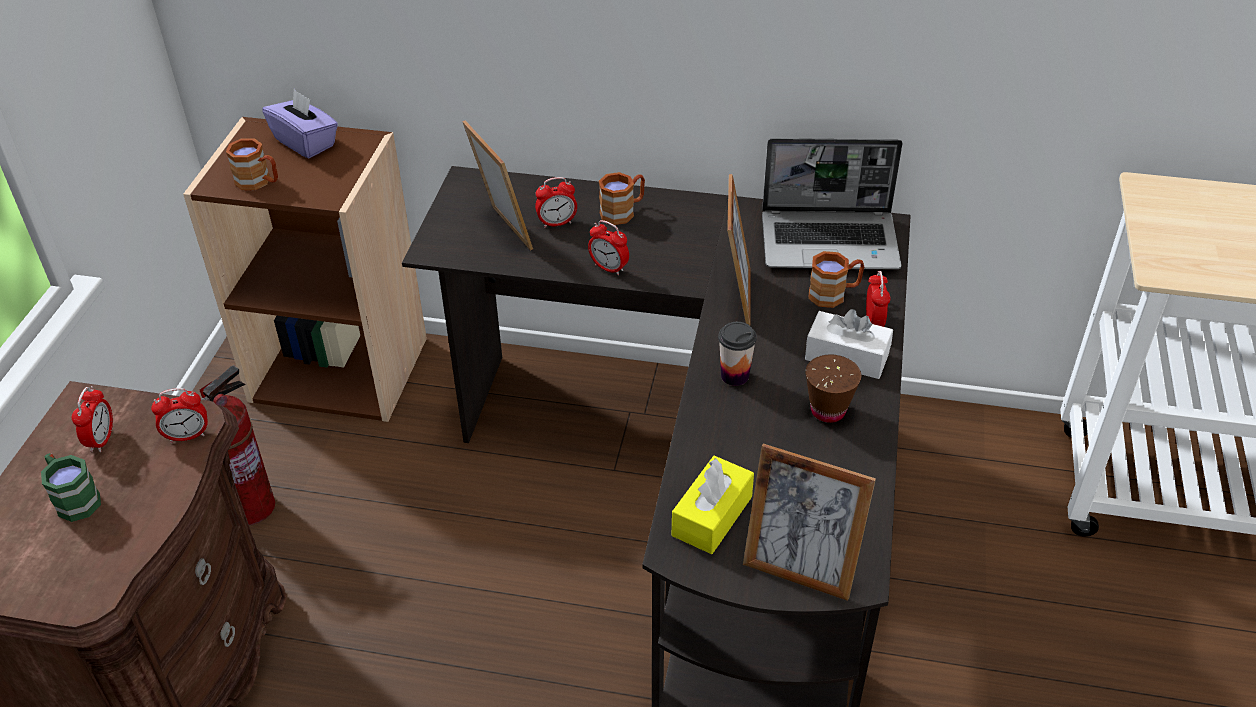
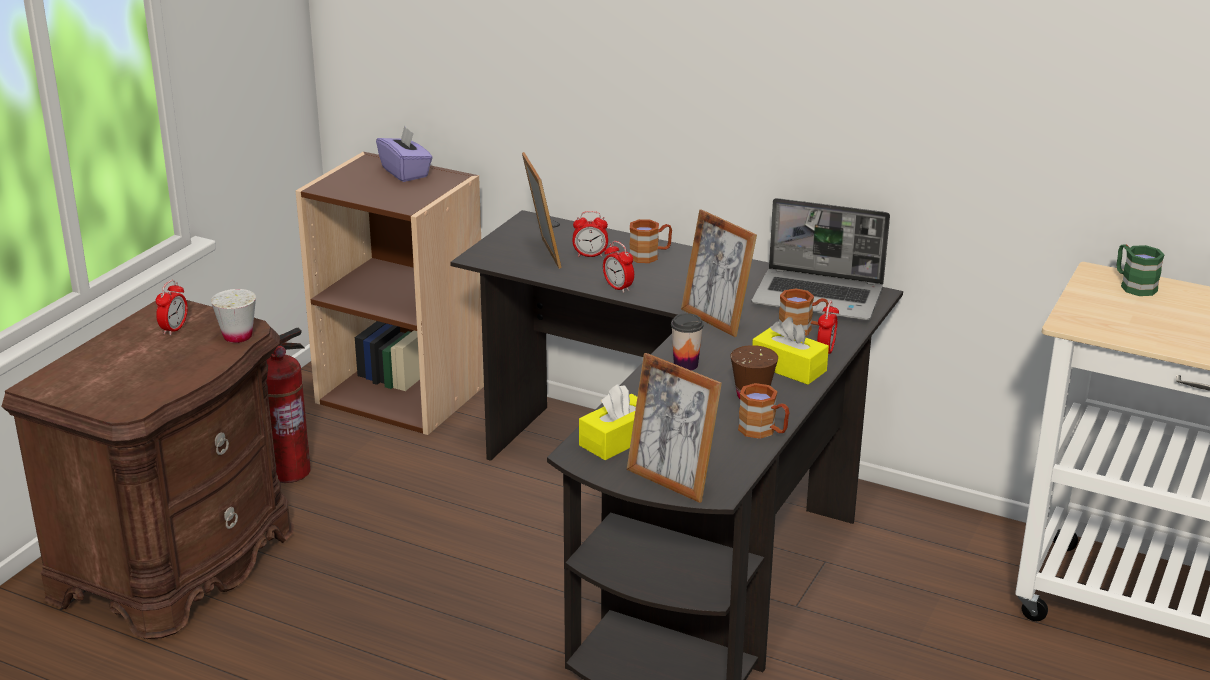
camera: 15 degrees right, 15 degrees down
(74, 499) = (140, 357): green mug -> green mug (1133, 285)
(187, 436) = (237, 336): alarm clock -> white cup
(259, 182) = (357, 191): brown mug -> brown mug (763, 431)
(736, 297) = (715, 320): picture frame -> picture frame turned 120 degrees clockwise
(846, 356) = (788, 368): white tissue box -> yellow tissue box

